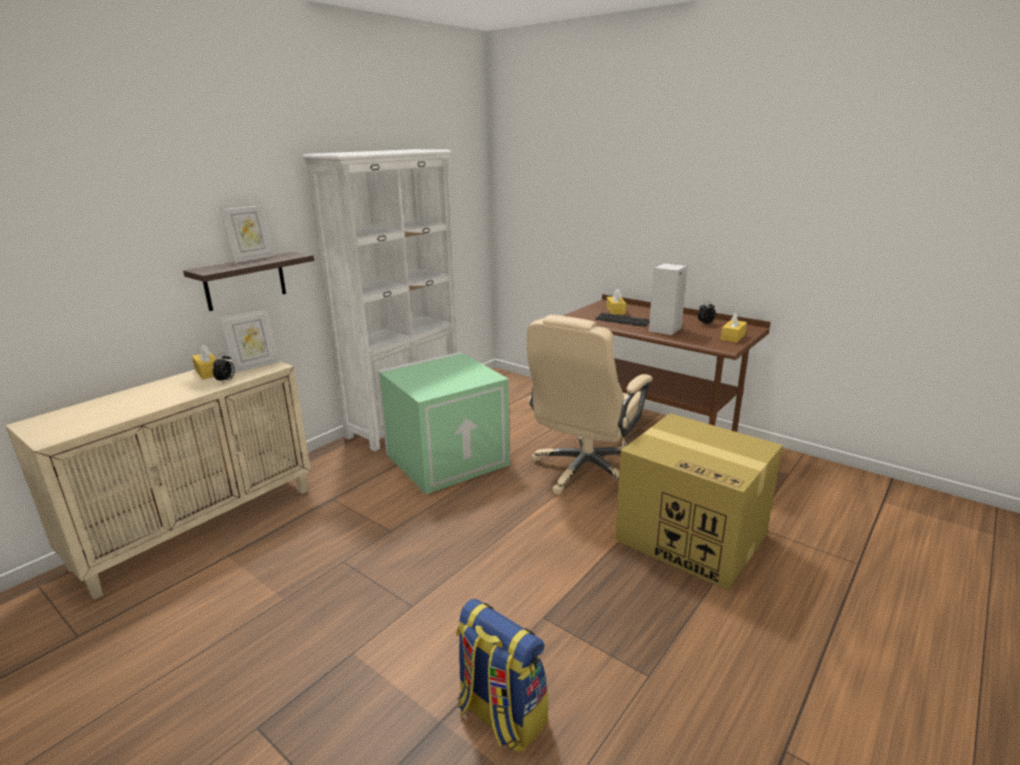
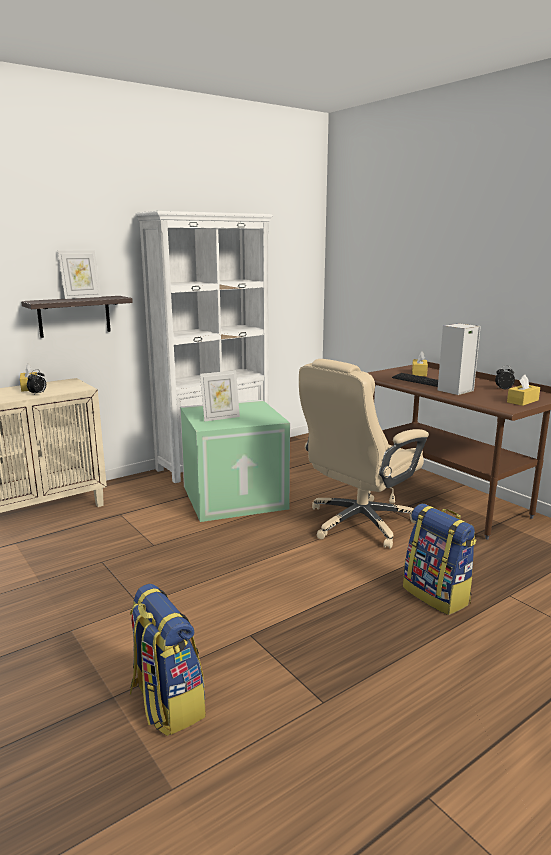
camera: 15 degrees right, 5 degrees down
(255, 366) = (68, 387): picture frame -> picture frame (220, 418)
(693, 538) = (437, 595): cardboard box -> backpack

